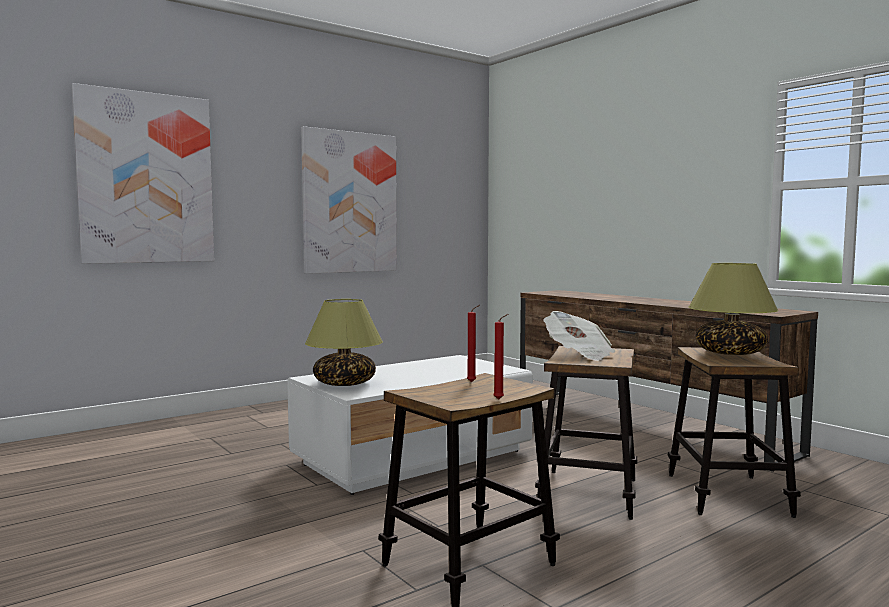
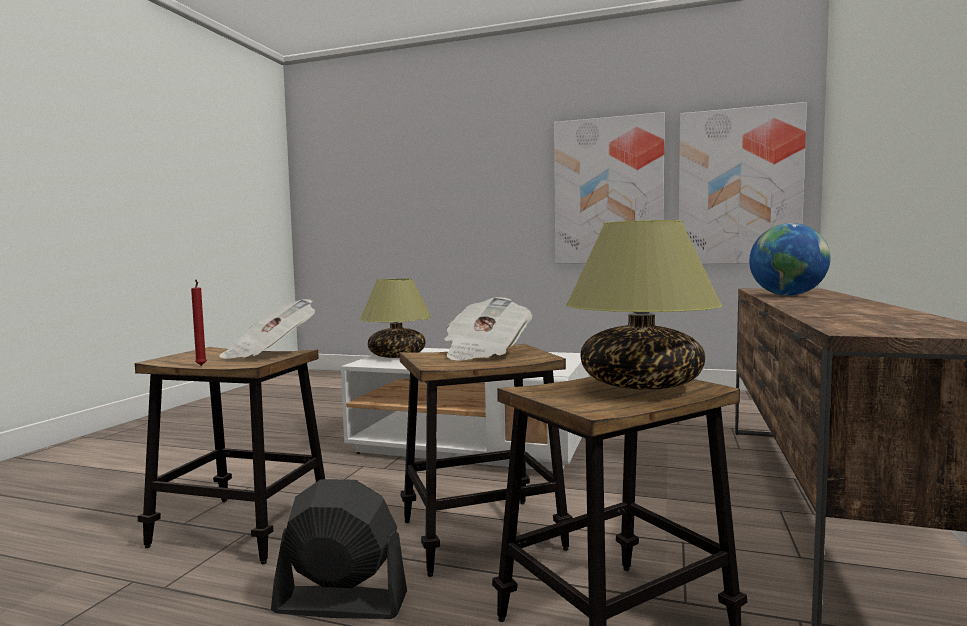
camera: 55 degrees right, 0 degrees up
(146, 178) = (427, 187): picture -> picture (738, 187)
(473, 382) = (269, 353): red candle -> newspaper
(597, 297) = (787, 295): none -> globe
(643, 549) = (340, 603): none -> black fan

